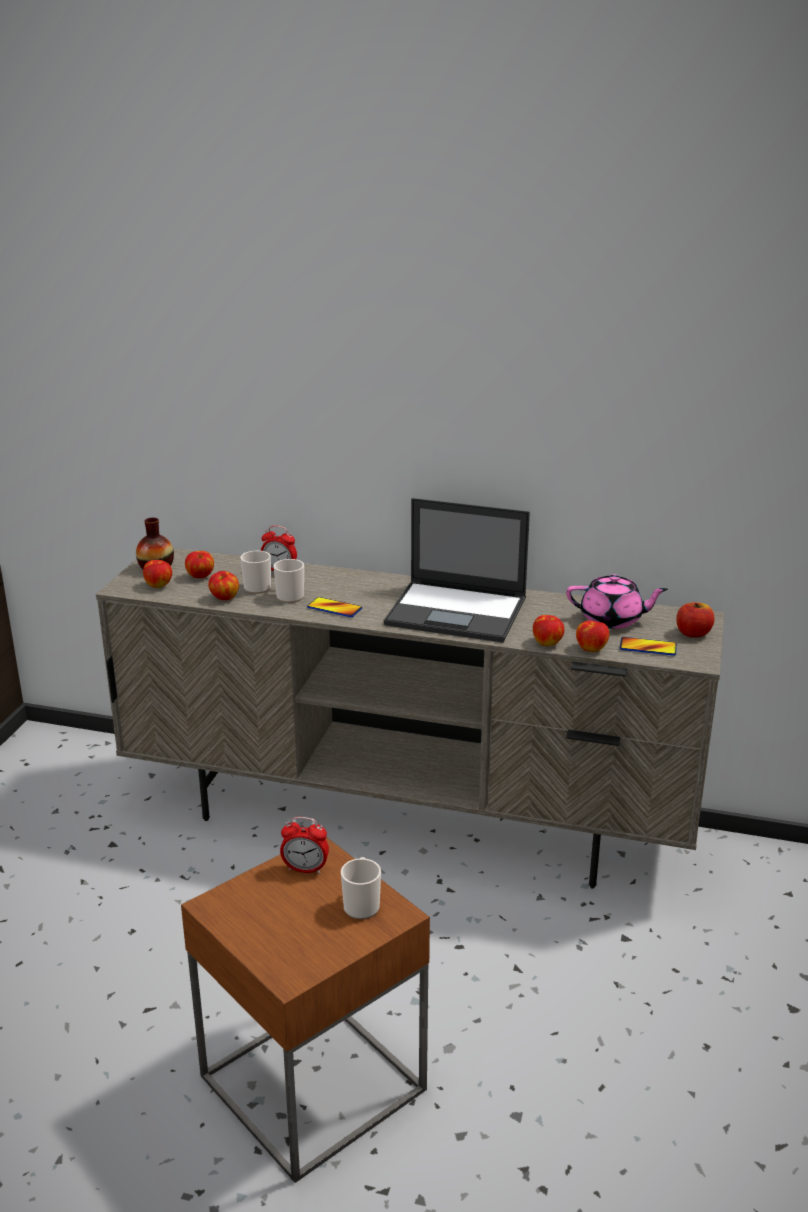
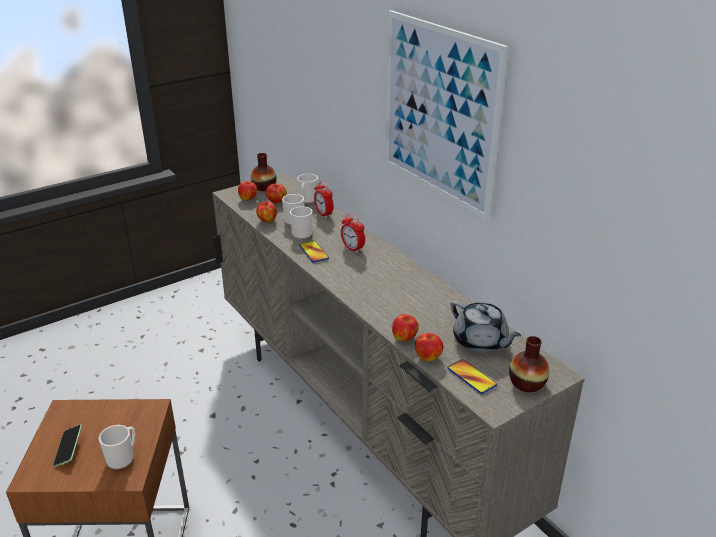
camera: 40 degrees right, 5 degrees up
(234, 563) = (307, 200): none -> mug
(289, 932) = (69, 450): none -> phone
(305, 869) = (130, 416): alarm clock -> alarm clock (353, 248)
(458, 612) = (382, 287): laptop -> none
(472, 387) = (439, 112): none -> picture
(612, 619) = (480, 342): pink teapot -> grey teapot
(693, 633) = (527, 383): apple -> vase

